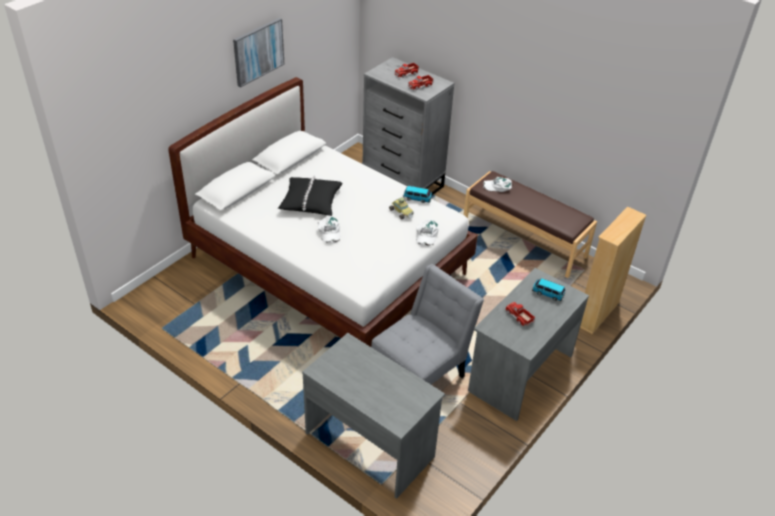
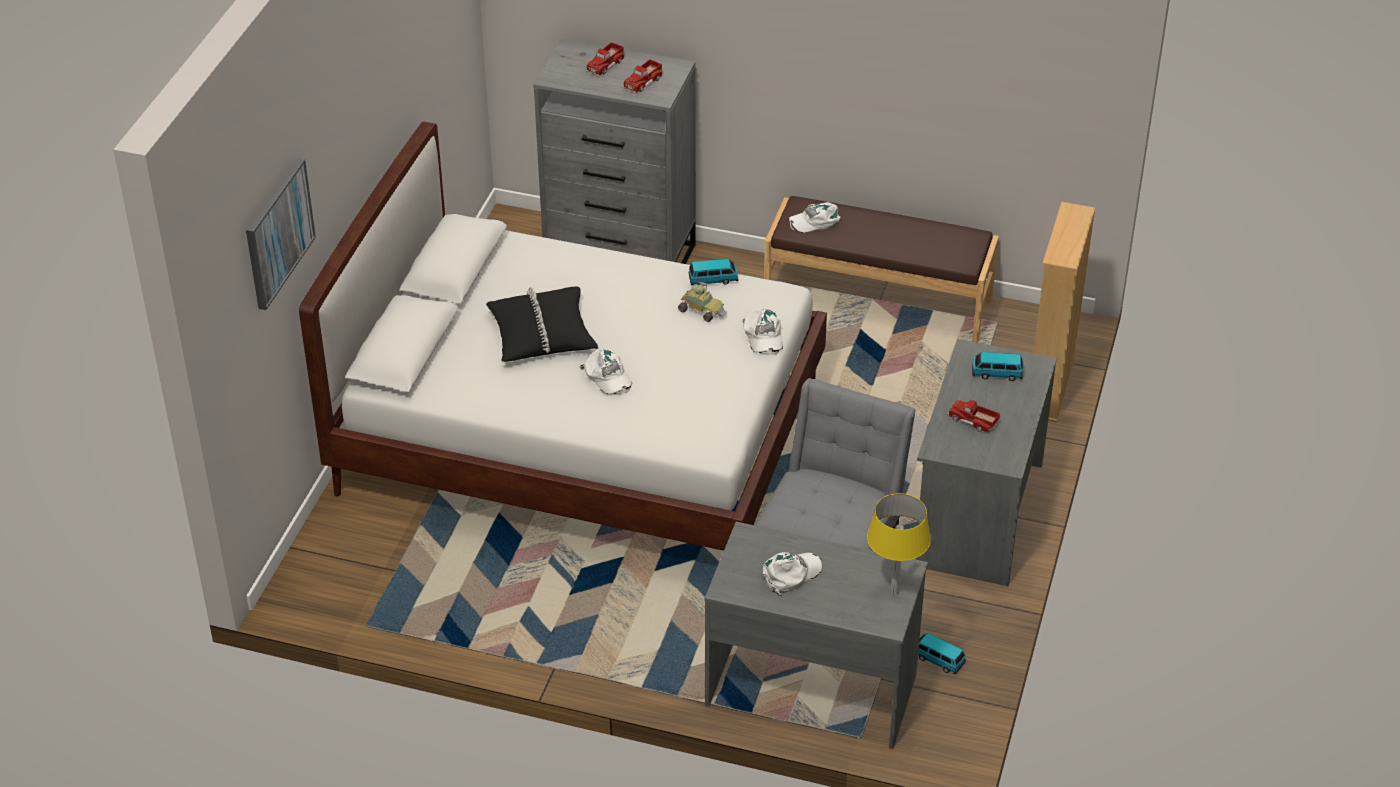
camera: 20 degrees left, 0 degrees up
(258, 51) = (376, 98): picture -> picture (278, 233)
(360, 374) = (791, 574): none -> white cap
(414, 405) = (894, 592): none -> yellow table lamp
(452, 451) = (937, 659): none -> toy car

